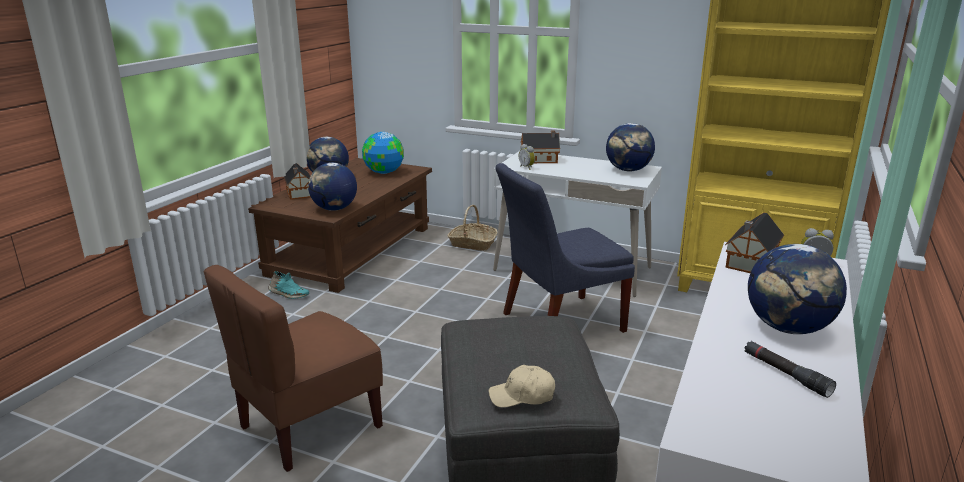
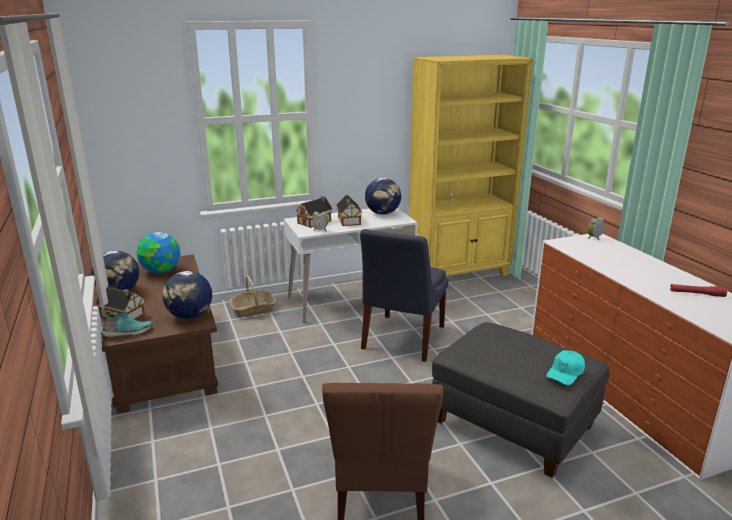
camera: 45 degrees left, 0 degrees up
(288, 294) = (175, 415): turquoise shoe -> turquoise shoe (127, 333)
(522, 396) = (565, 373): beige cap -> turquoise cap
(750, 263) = (576, 248): toy house -> toy house (349, 221)
(785, 374) = (696, 294): black flashlight -> red flashlight
(788, 328) = (654, 273): globe -> none

